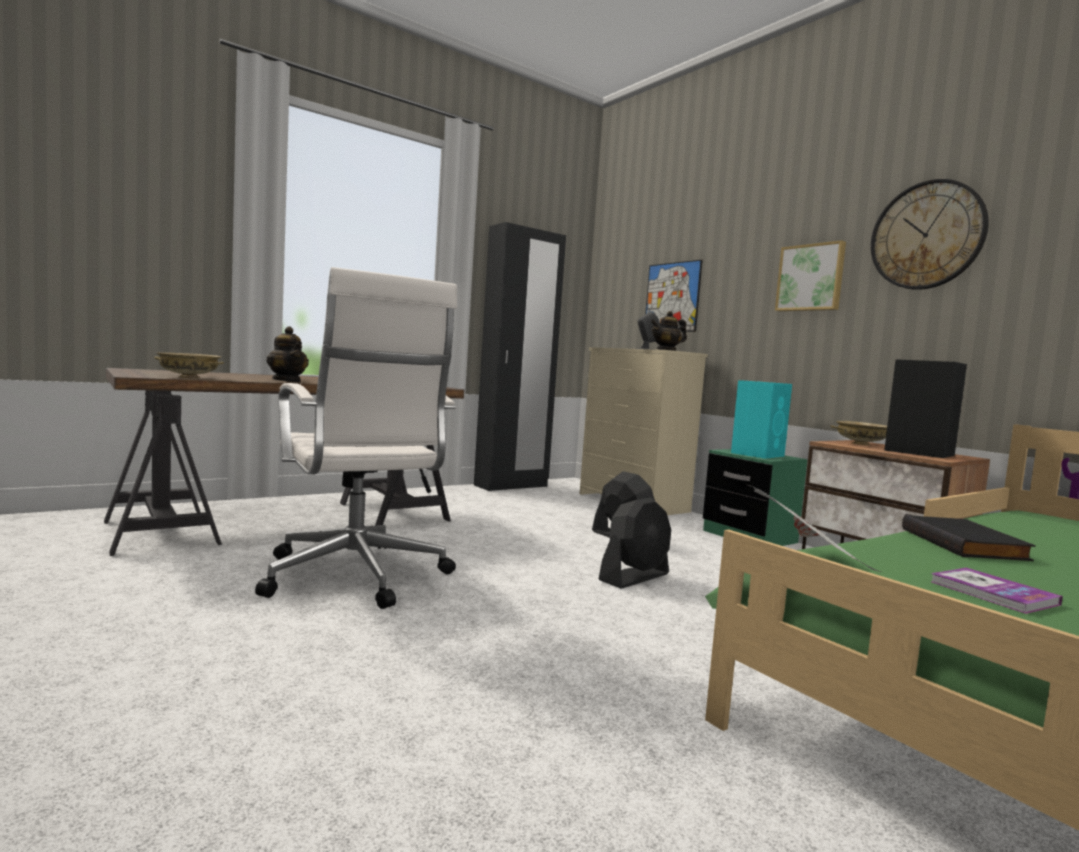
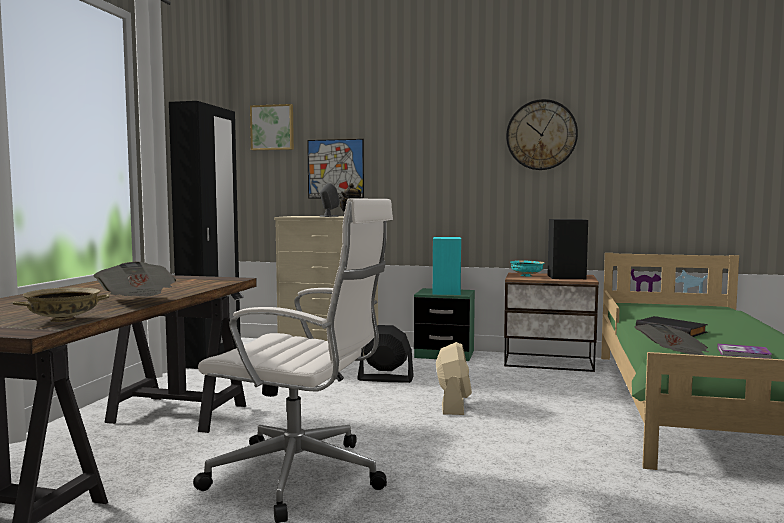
camera: 40 degrees left, 0 degrees up
(287, 381) = (138, 302): teapot -> newspaper
(635, 577) = (453, 404): black fan -> beige fan
(811, 278) = (462, 158): picture -> picture (272, 127)
(861, 444) = (527, 275): beige bowl -> turquoise bowl

